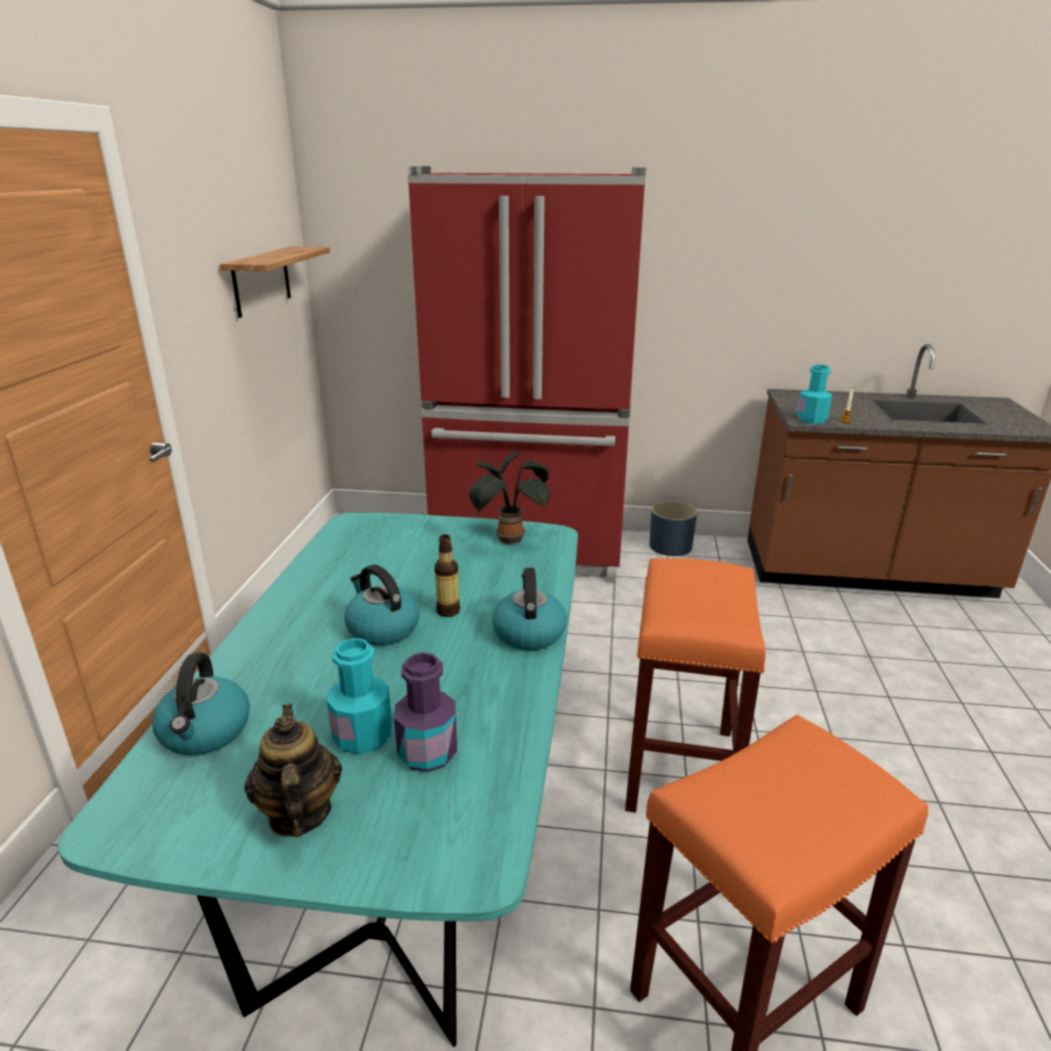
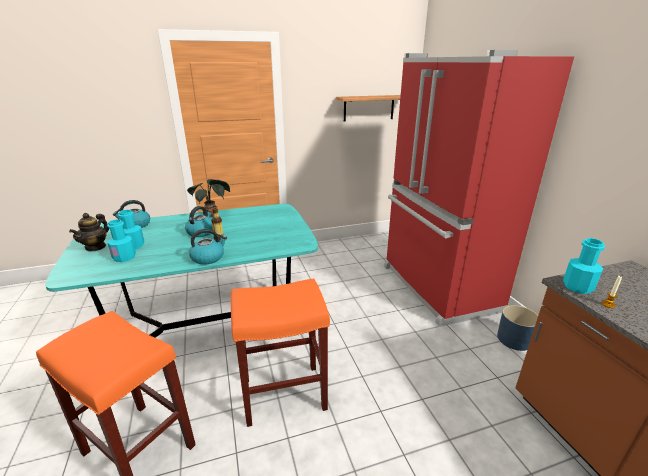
camera: 65 degrees right, 0 degrees up
(299, 814) = (96, 247): teapot -> teapot turned 150 degrees clockwise
(428, 753) = (124, 257): purple bottle -> turquoise bottle
(509, 538) = (292, 236): potted plant -> potted plant (212, 215)

